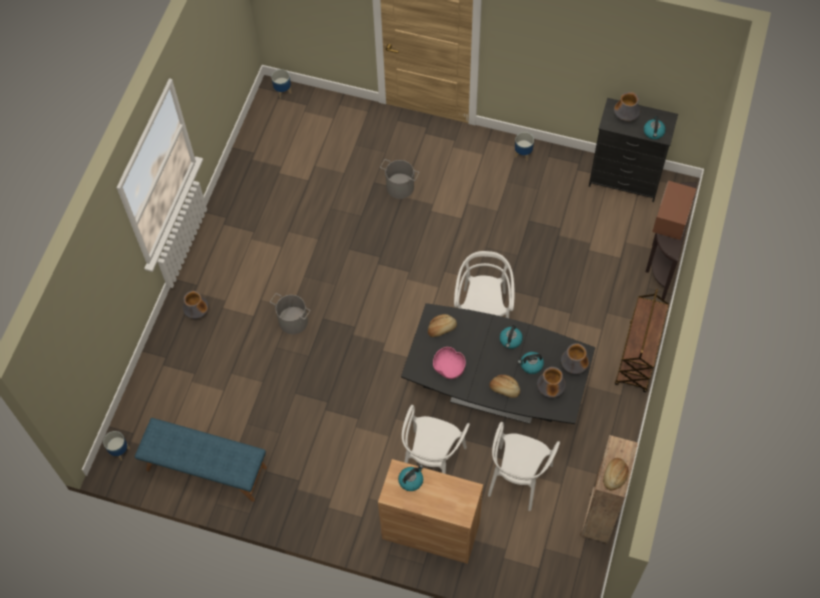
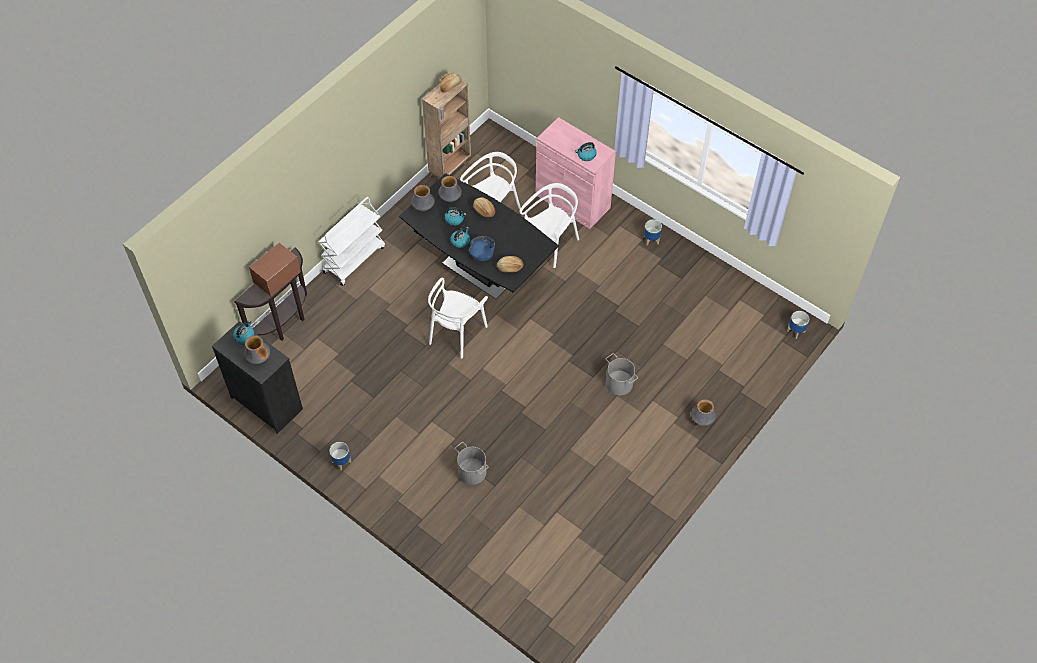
camera: 160 degrees left, 5 degrees down
(206, 469) = (728, 295): blue bench -> none
(282, 91) = (544, 625): planter -> planter (651, 240)
(431, 530) = (572, 201): brown cabinet -> pink cabinet
(449, 368) = (518, 238): pink bowl -> none
(479, 334) = (482, 254): none -> blue bowl
(638, 358) = (354, 259): brown cart -> white cart

